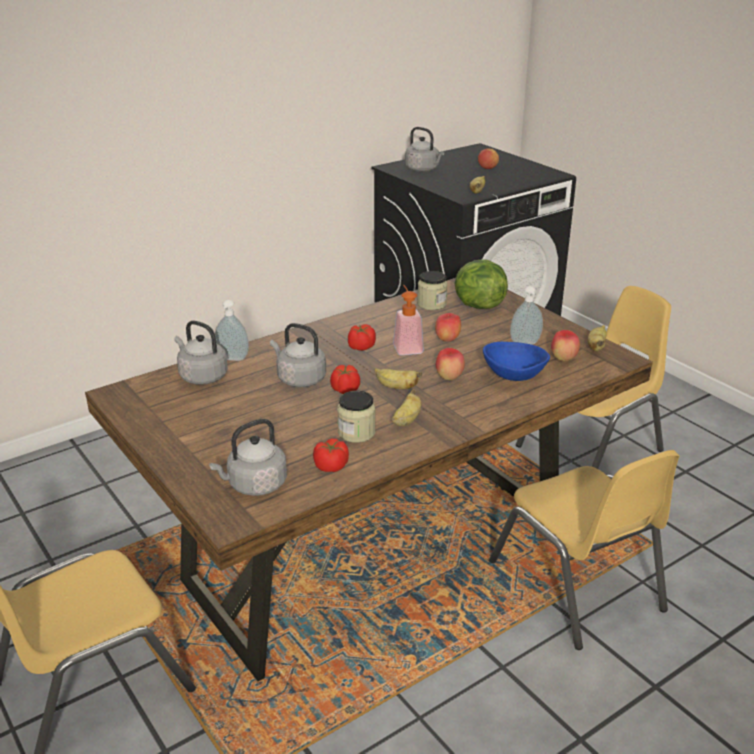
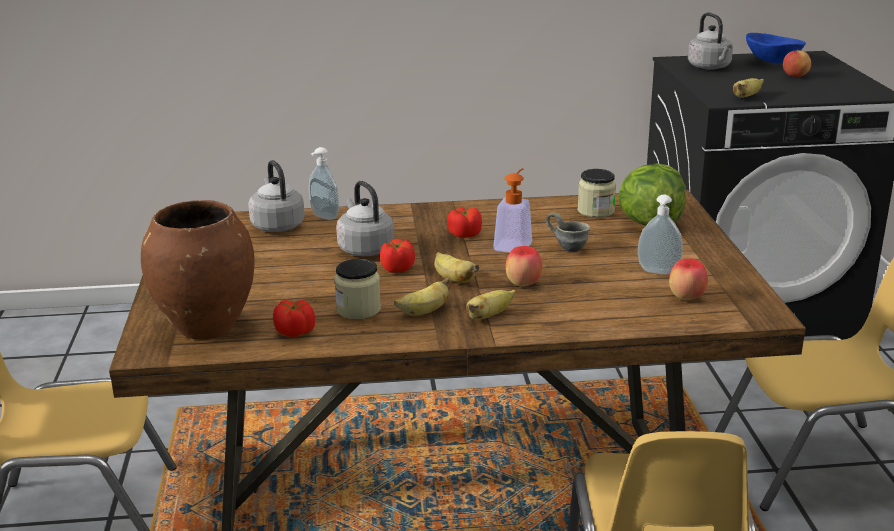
camera: 30 degrees right, 5 degrees down
(254, 485) = (205, 328): grey kettle -> brown vase
(447, 340) = (569, 248): apple -> grey mug
(513, 377) = (600, 301): blue bowl -> blue bowl (772, 62)
(596, 347) = (747, 295): banana -> banana (489, 316)

